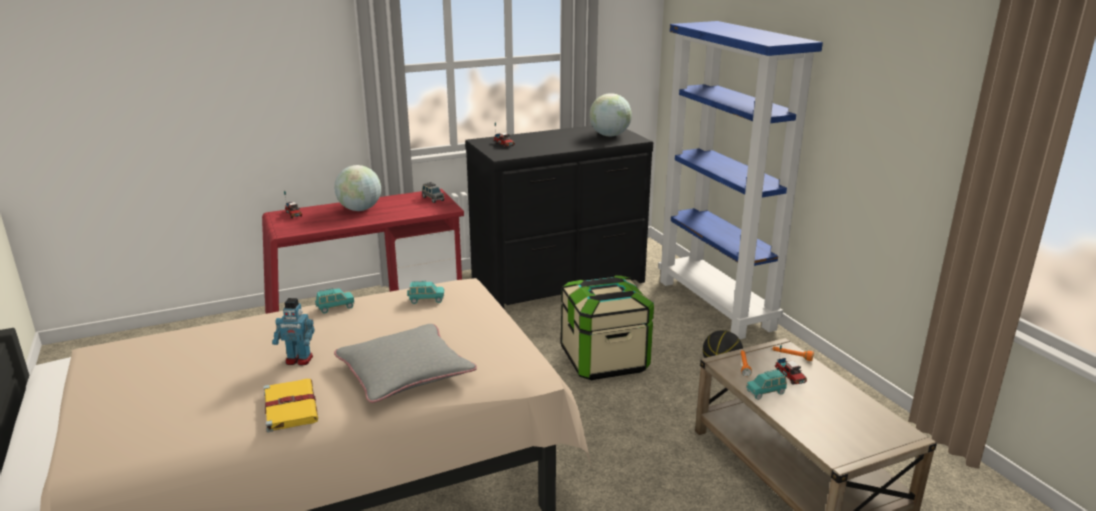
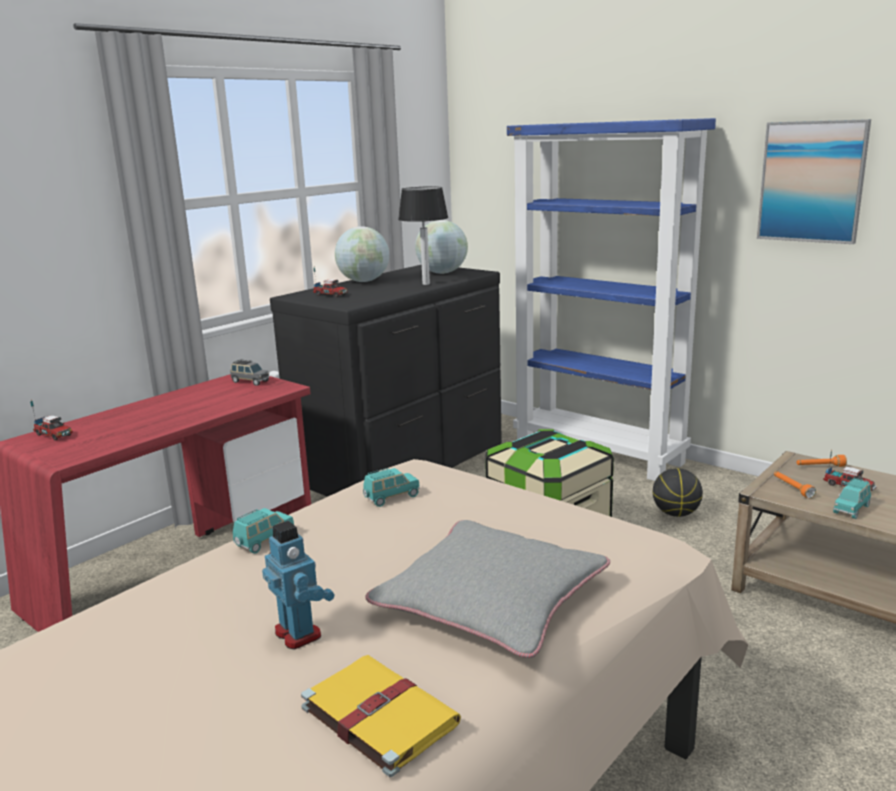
camera: 25 degrees left, 5 degrees down
(299, 360) = (299, 633): toy robot -> toy robot turned 105 degrees counterclockwise
(360, 209) = (157, 411): globe -> globe (364, 281)
(581, 145) = (426, 284): none -> table lamp
(882, 112) = (811, 182): none -> picture

